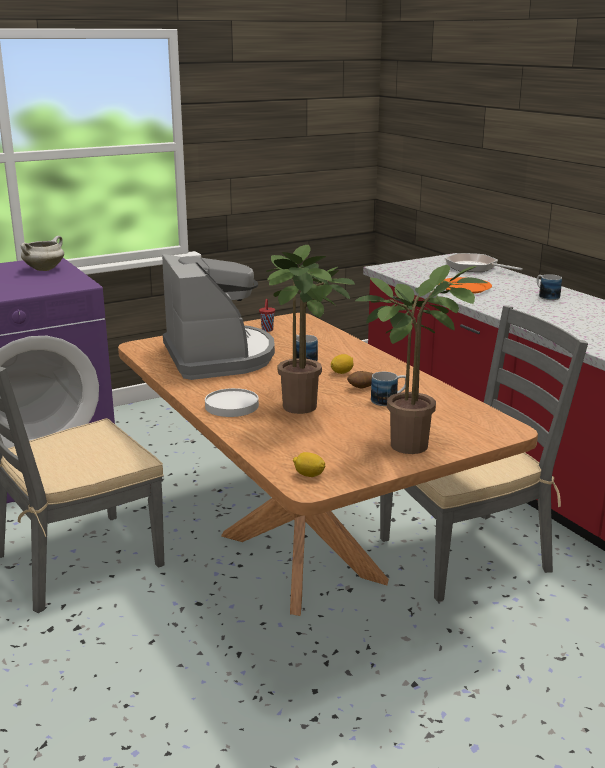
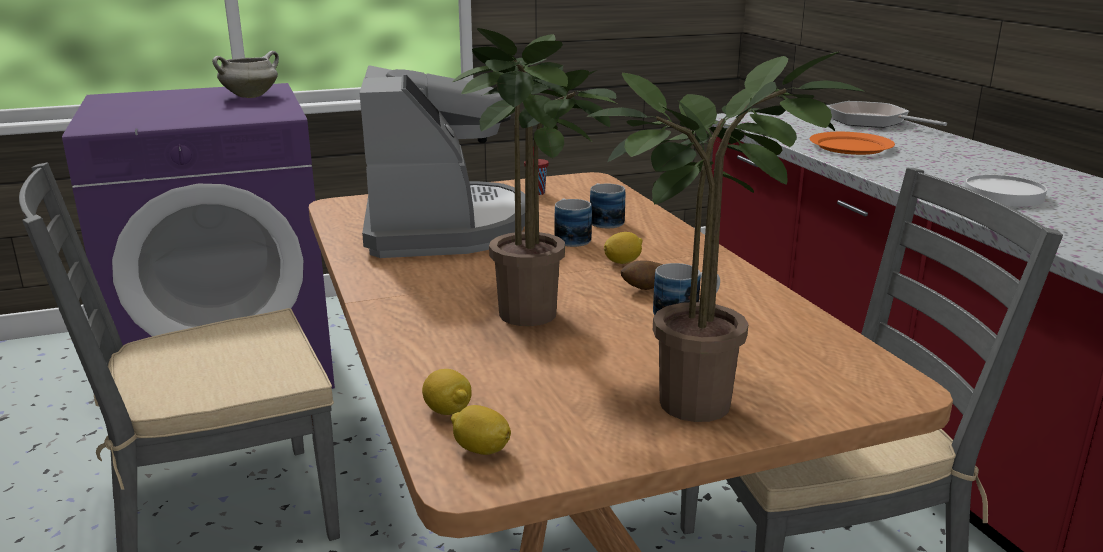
camera: 10 degrees right, 0 degrees up
(231, 406) = (417, 304): white plate -> white plate (1002, 195)
(281, 459) = (447, 411): none -> lemon
(546, 296) = (983, 163): mug -> mug (604, 220)

